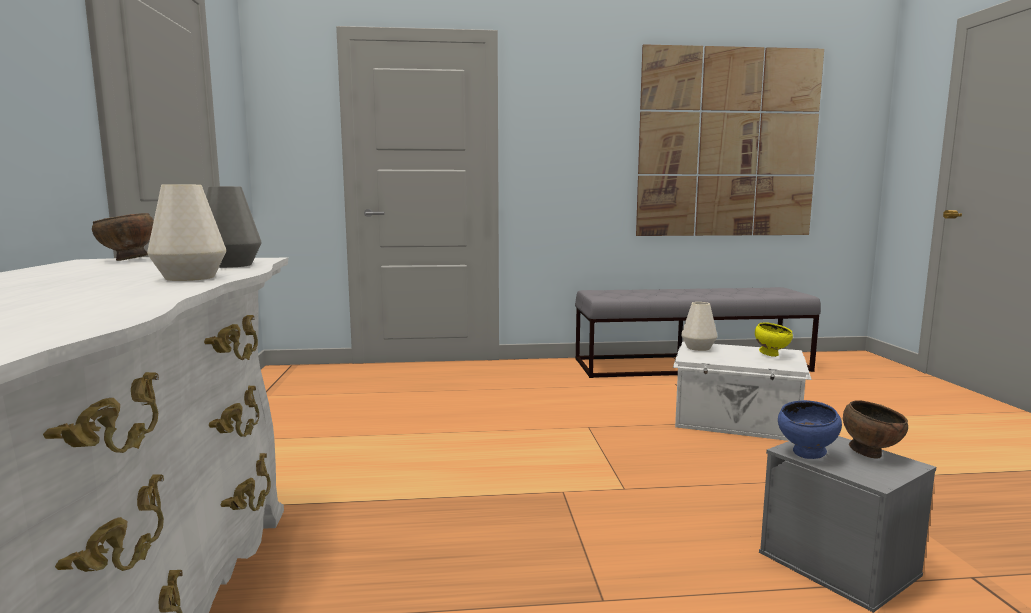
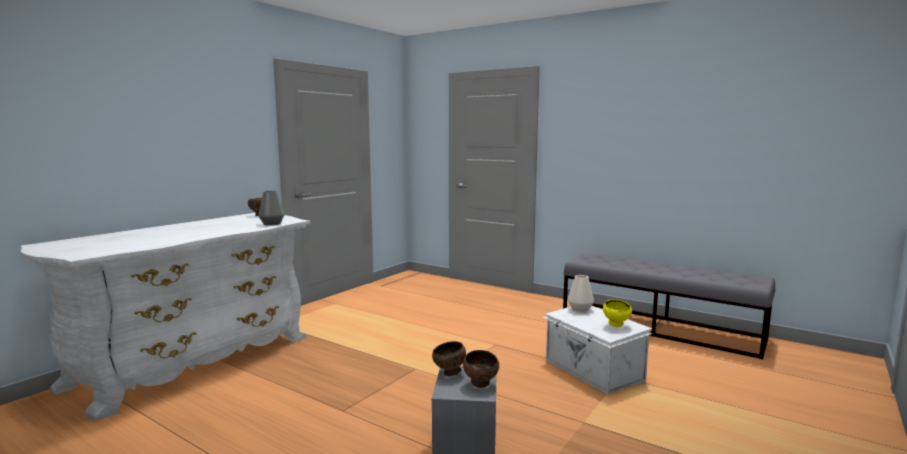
camera: 40 degrees right, 0 degrees up
(190, 278) = (234, 230): white vase -> none
(727, 143) = (721, 143): picture -> none
(807, 455) = (449, 373): blue bowl -> brown bowl

